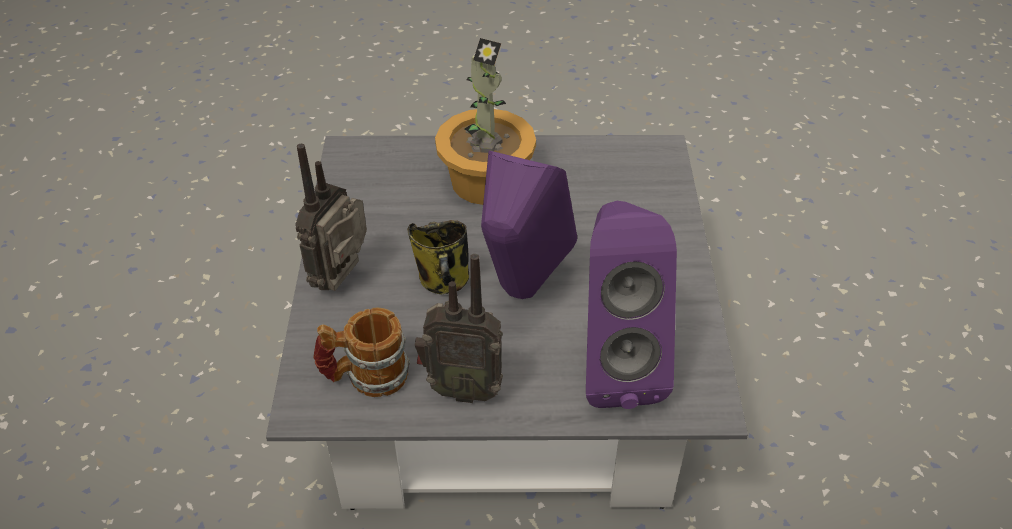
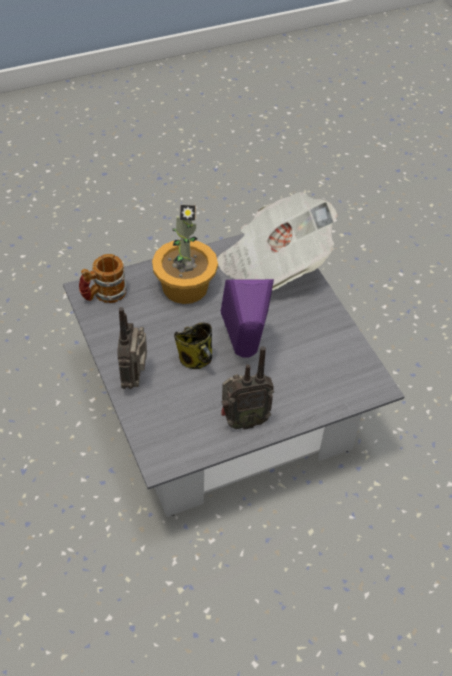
camera: 25 degrees left, 5 degrees up
(365, 376) = (184, 432): mug -> mug (104, 294)
(615, 365) = (318, 380): purple speaker -> none
(632, 185) = (273, 265): none -> newspaper

